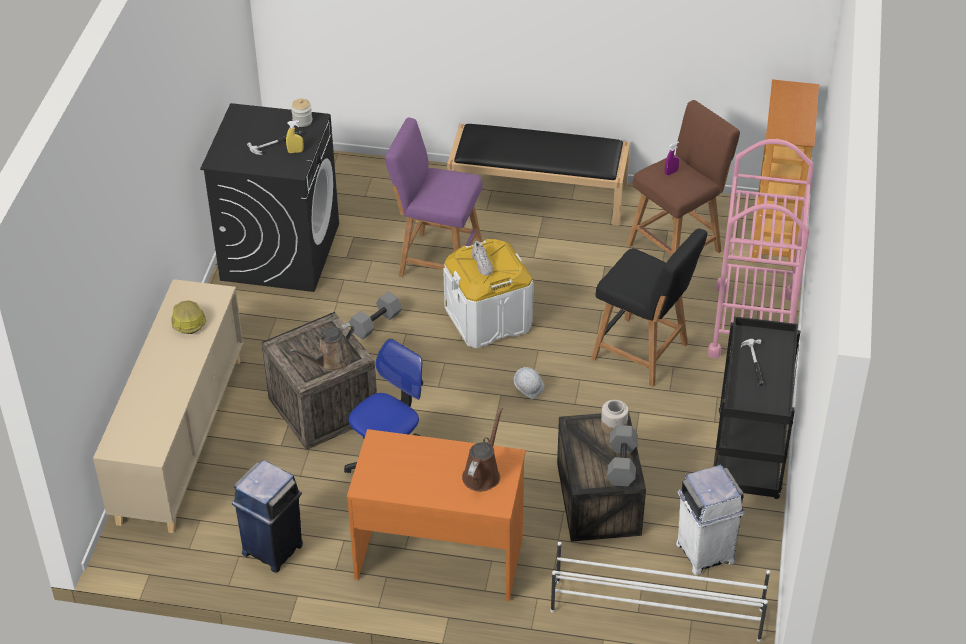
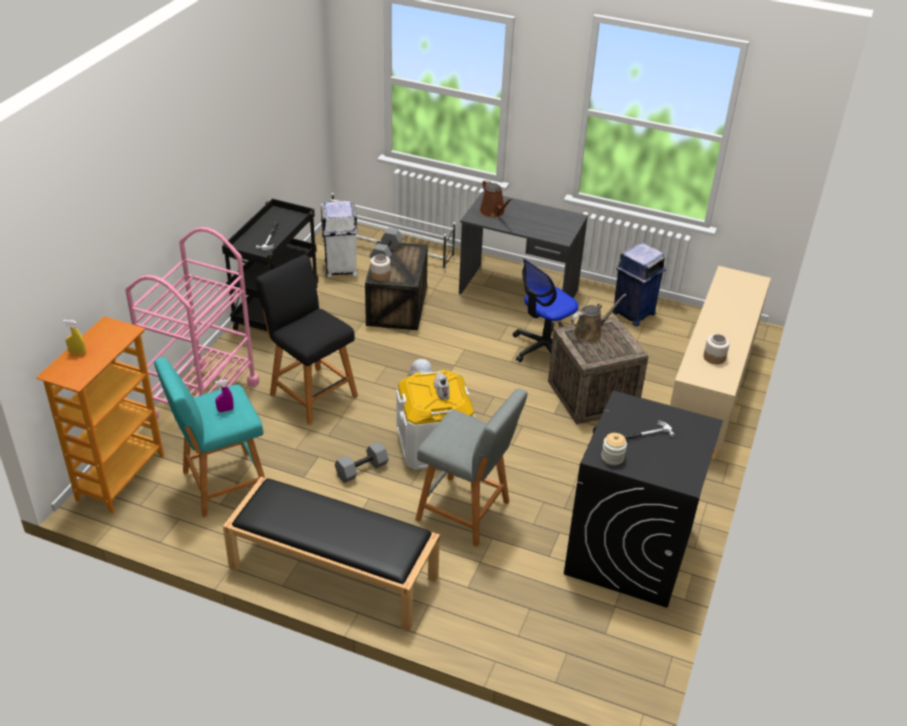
camera: 170 degrees left, 5 degrees down
(188, 321) = (714, 357): hard hat -> jar
(295, 151) = (621, 422): yellow spray bottle -> yellow spray bottle (77, 353)
(375, 323) = (538, 459): grey dumbbell -> grey dumbbell (361, 470)
(436, 260) = (467, 512): purple stool -> grey stool
(439, 556) = (518, 292): orange desk -> grey desk
(482, 474) = (493, 212): brown watering can -> brown watering can turned 60 degrees counterclockwise
(677, 246) = (221, 485): brown stool -> turquoise stool

